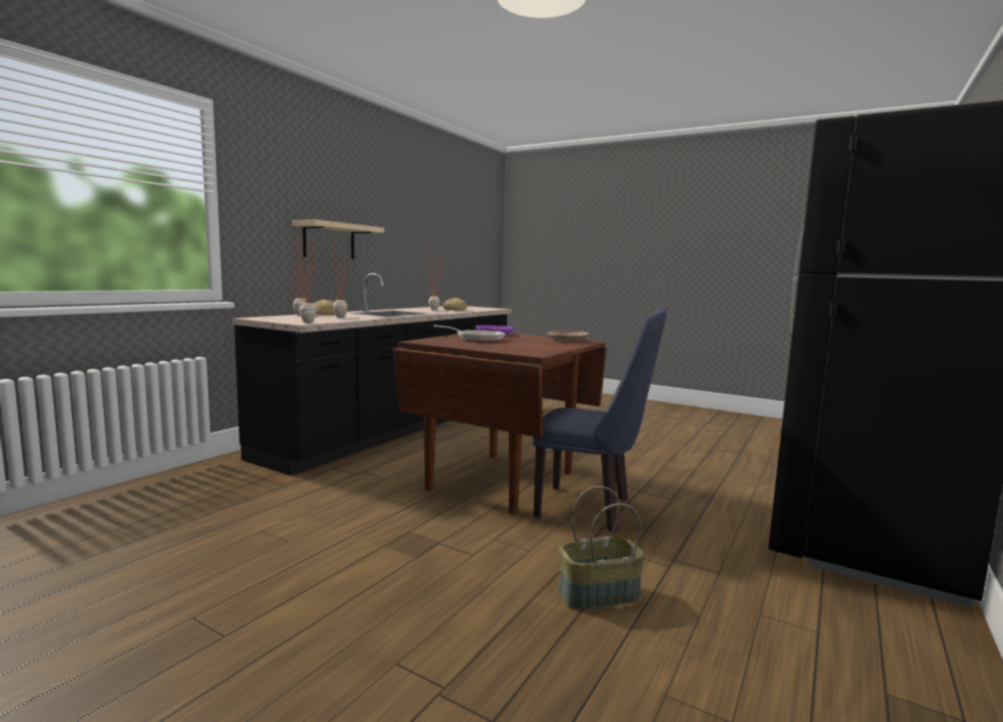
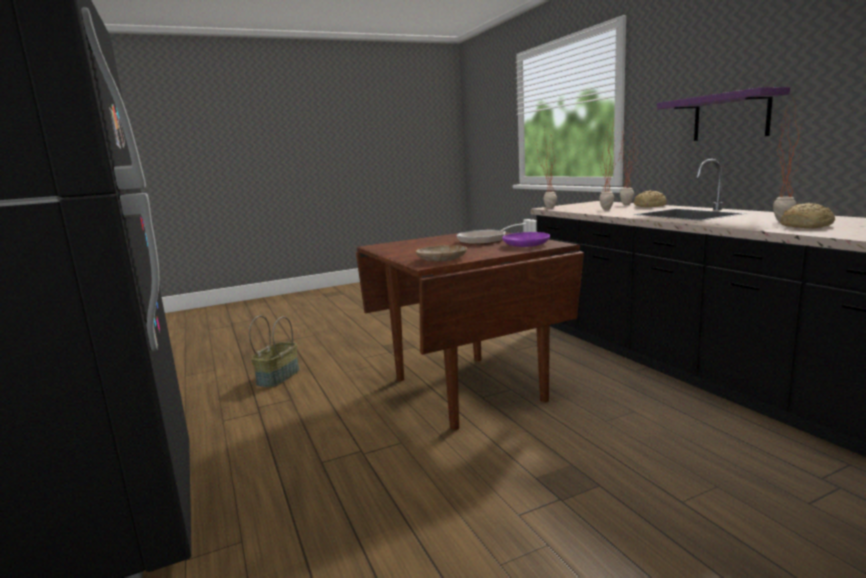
camera: 125 degrees right, 5 degrees up
(329, 241) = (731, 117): beige shelf -> purple shelf
(592, 509) = (362, 410): blue chair -> none

